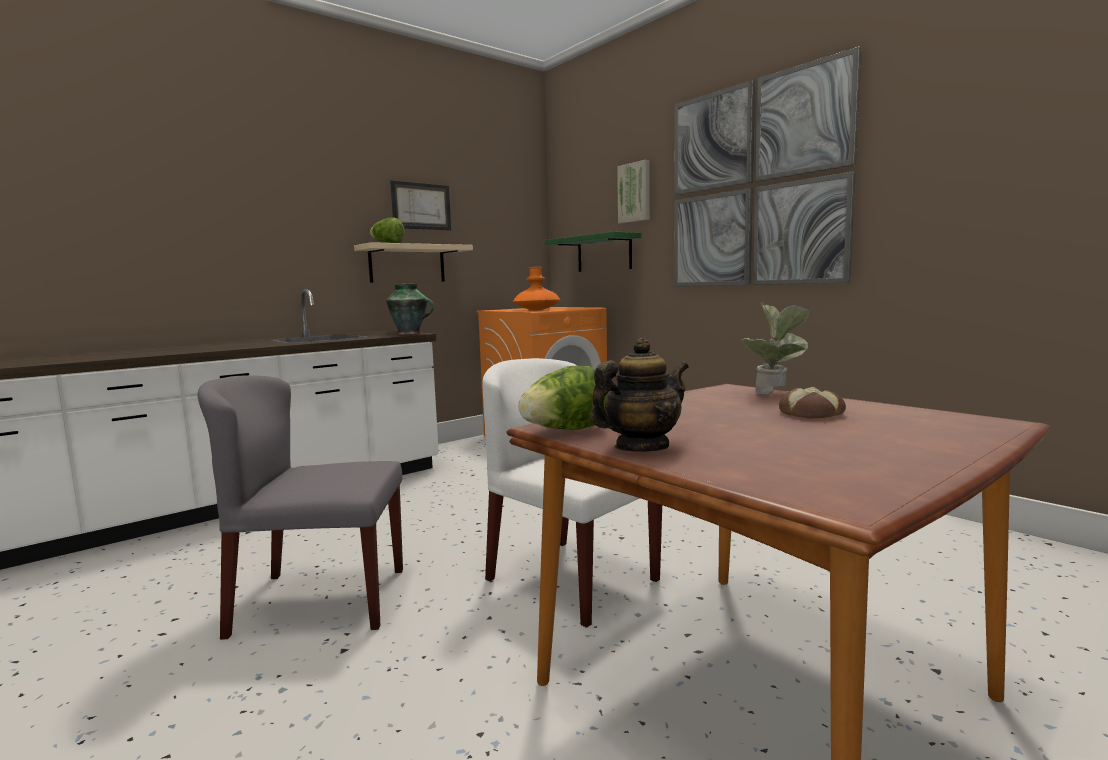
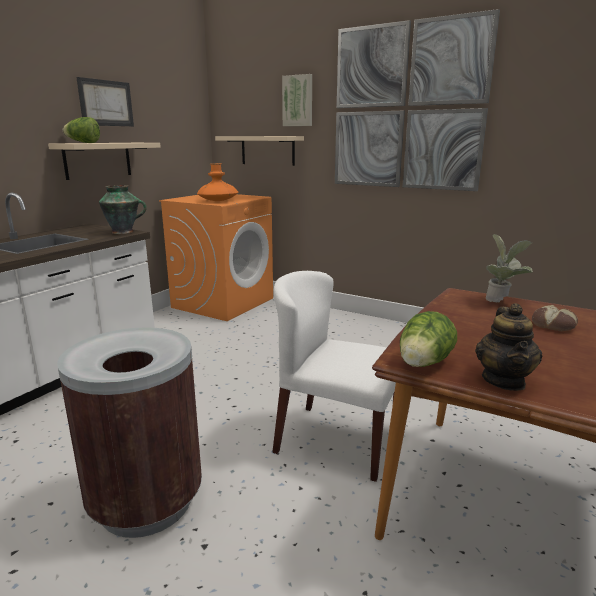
camera: 20 degrees left, 10 degrees up
(319, 601) = (146, 502): grey chair -> brown trash can
(604, 253) = (267, 150): green shelf -> beige shelf
(641, 447) = (504, 380): teapot -> teapot turned 150 degrees clockwise

